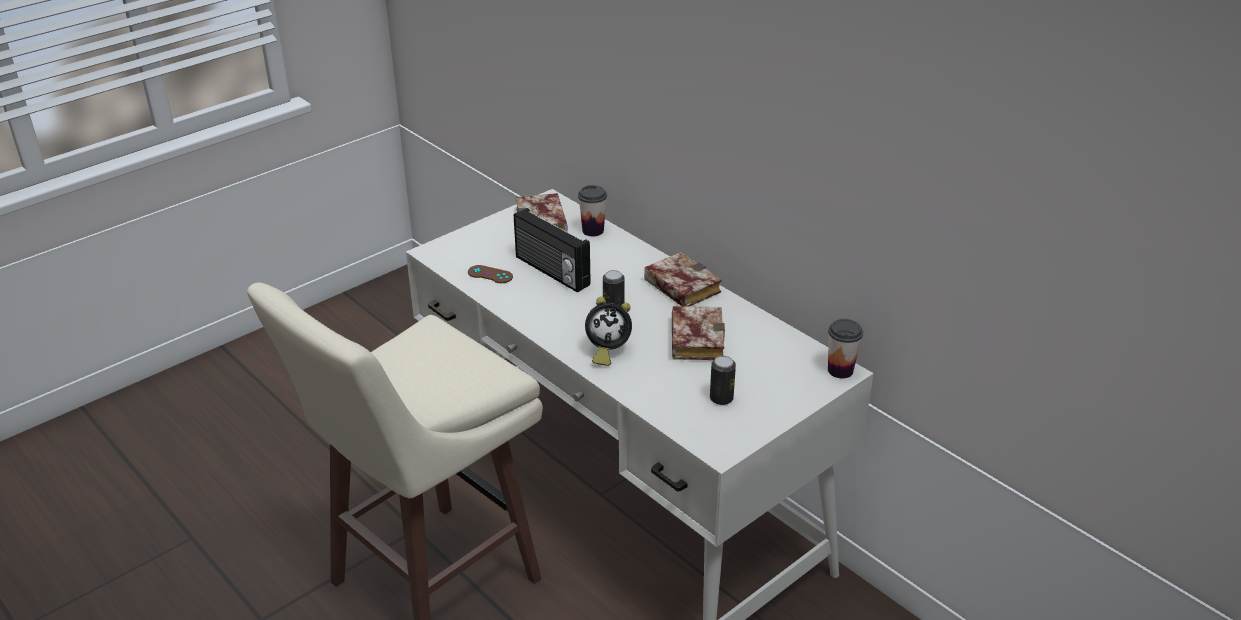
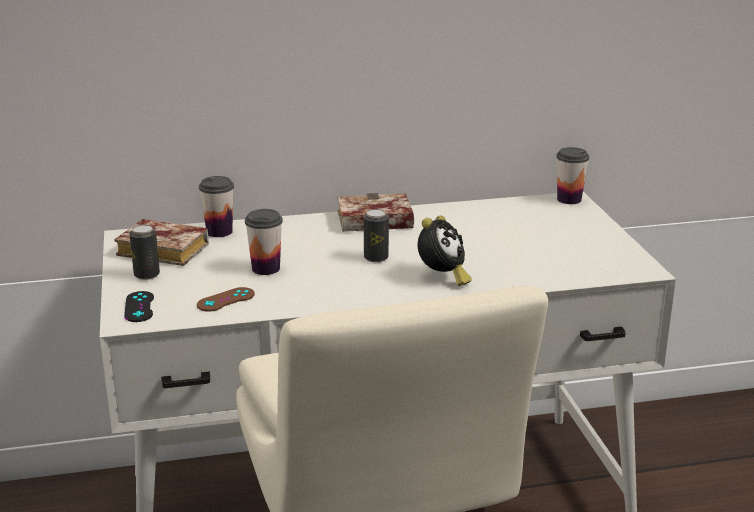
camera: 60 degrees left, 10 degrees down
(453, 248) = (139, 307): none -> black game controller
(551, 271) = (266, 269): radio -> cup
(694, 338) = (463, 237): book -> none
(721, 398) = (567, 250): can -> can (146, 275)

